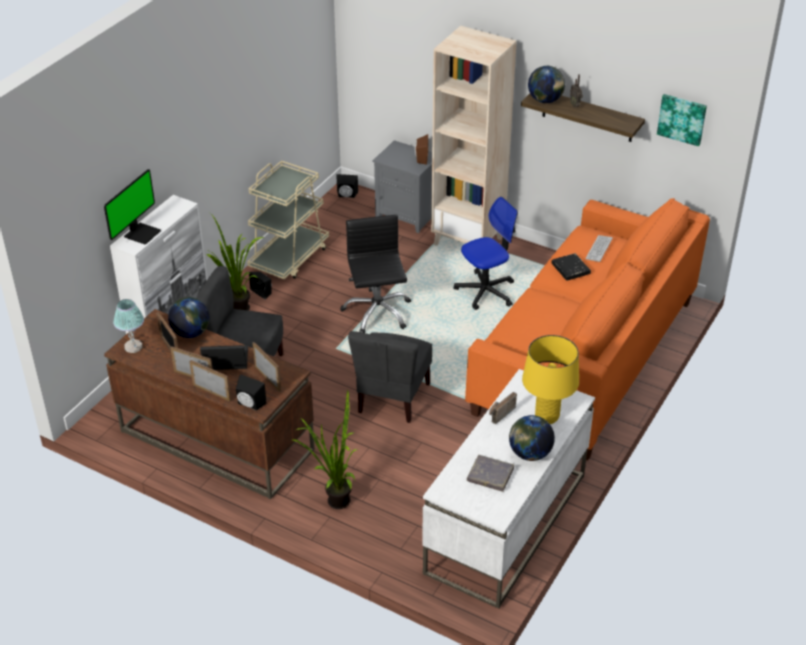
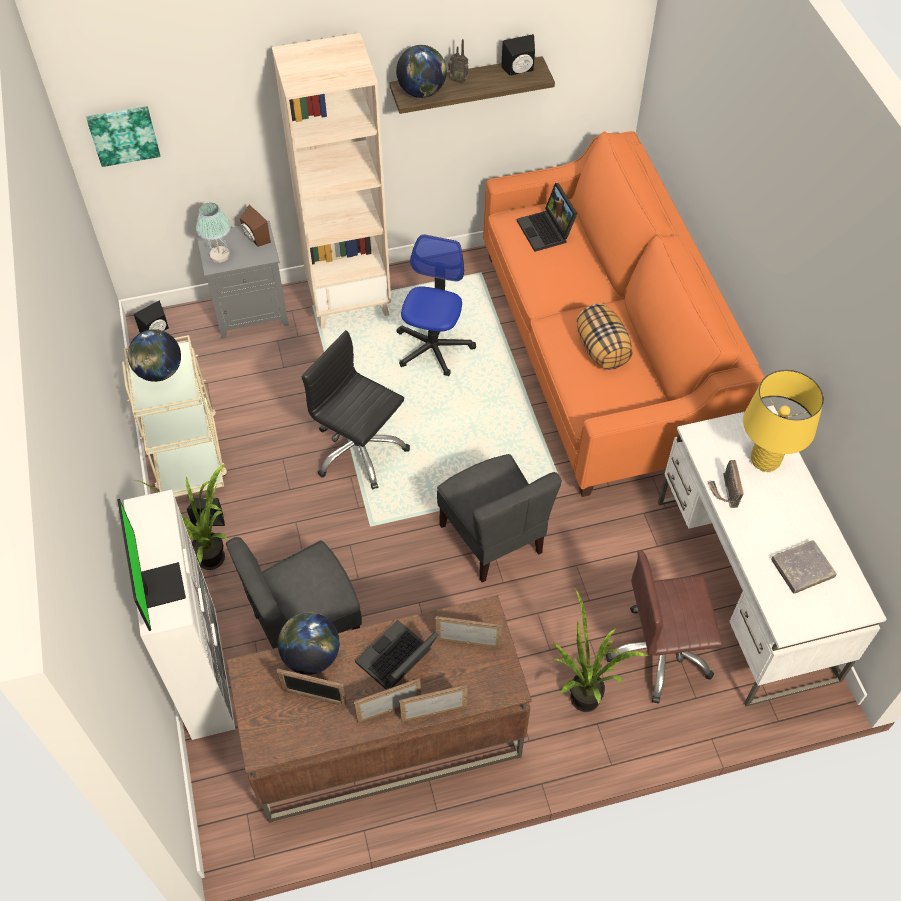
camera: 45 degrees left, 15 degrees up
(133, 347) = (268, 732): table lamp -> table lamp (219, 255)
(249, 404) = (491, 691): black speaker -> black speaker (519, 71)
(410, 514) = (660, 653): none -> brown office chair
(530, 454) = (802, 514): globe -> globe (159, 372)
(546, 322) = (602, 350): none -> pillow
(570, 269) = (550, 272): black book -> none
(598, 249) = (547, 231): keyboard -> laptop
(682, 119) = (589, 36): picture -> picture (123, 134)

